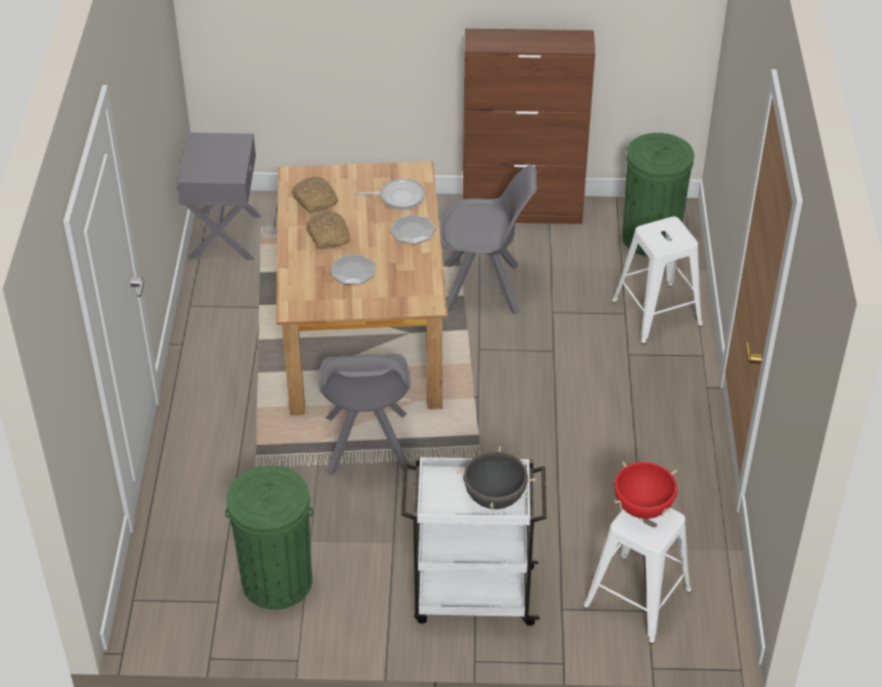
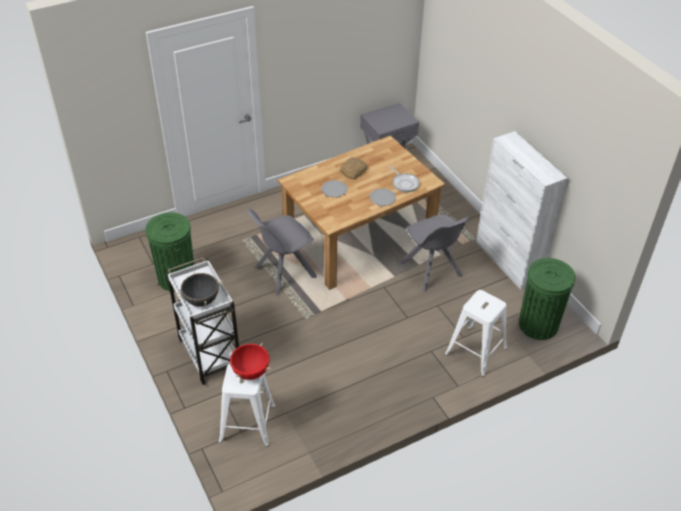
camera: 60 degrees right, 0 degrees up
(315, 200) = (376, 156): bread -> none
(522, 211) = (508, 261): brown cabinet -> white cabinet

